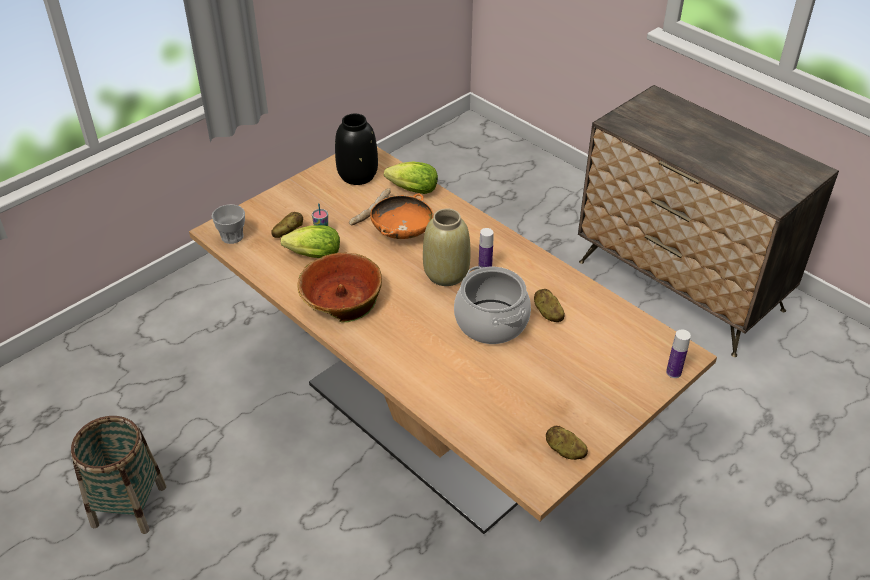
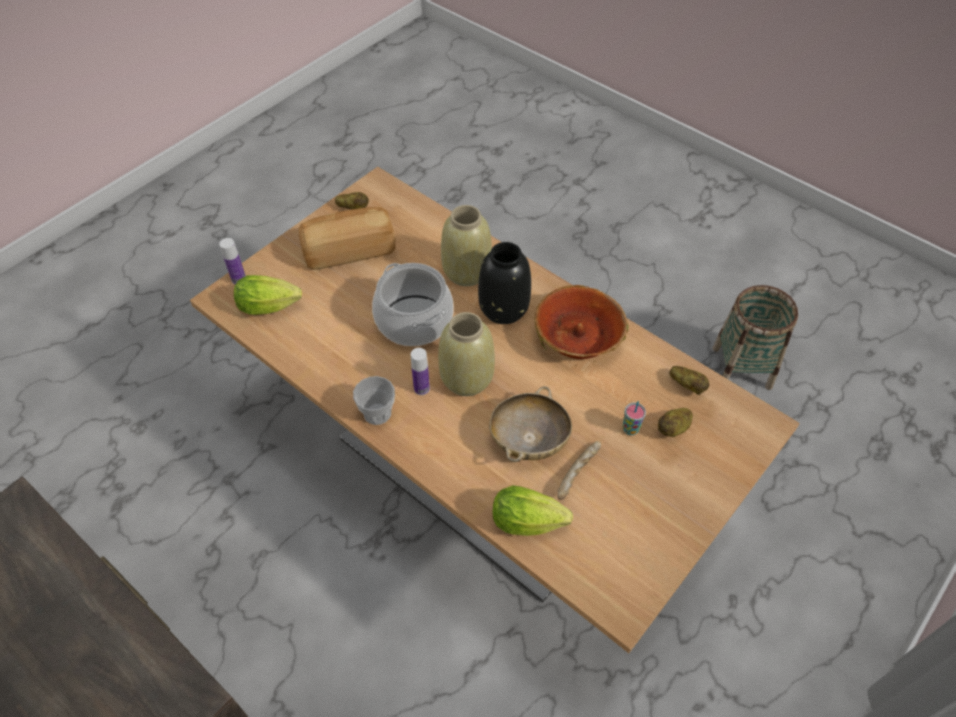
camera: 175 degrees right, 10 degrees up
(232, 236) = (740, 416): cup -> cup (377, 413)
(311, 255) = (631, 394): lettuce -> lettuce (272, 307)
(357, 176) = (615, 548): black vase -> black vase (504, 308)
(402, 232) = (528, 440): orange bowl -> beige bowl
(436, 366) = (467, 271): none -> beige vase
(547, 313) = (353, 335): potato -> potato (687, 385)
(562, 397) = (349, 250): none -> bread

